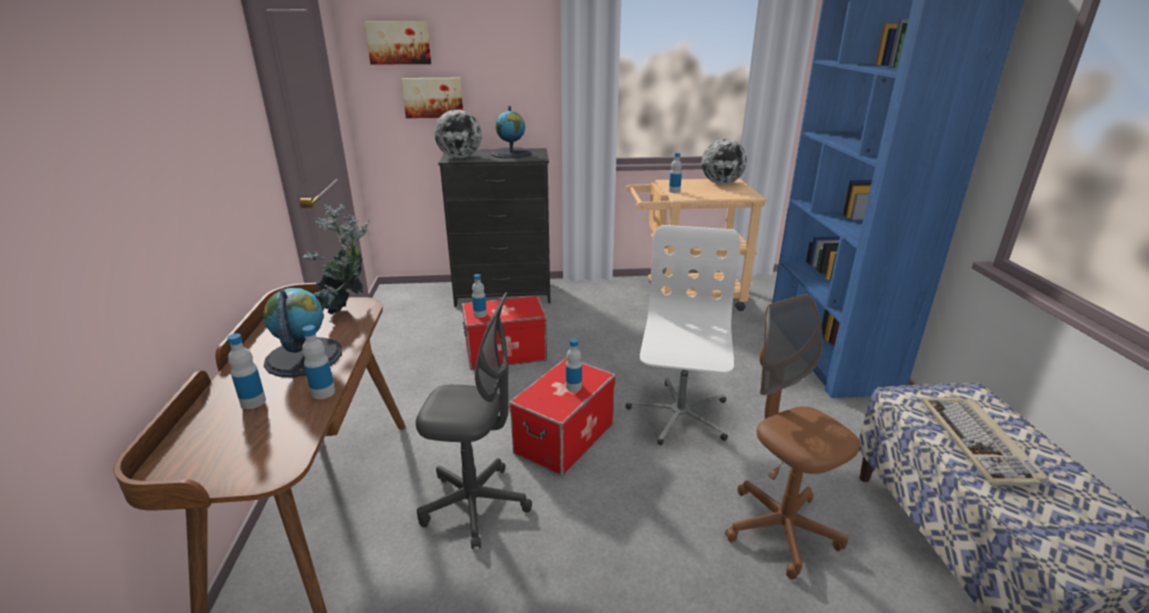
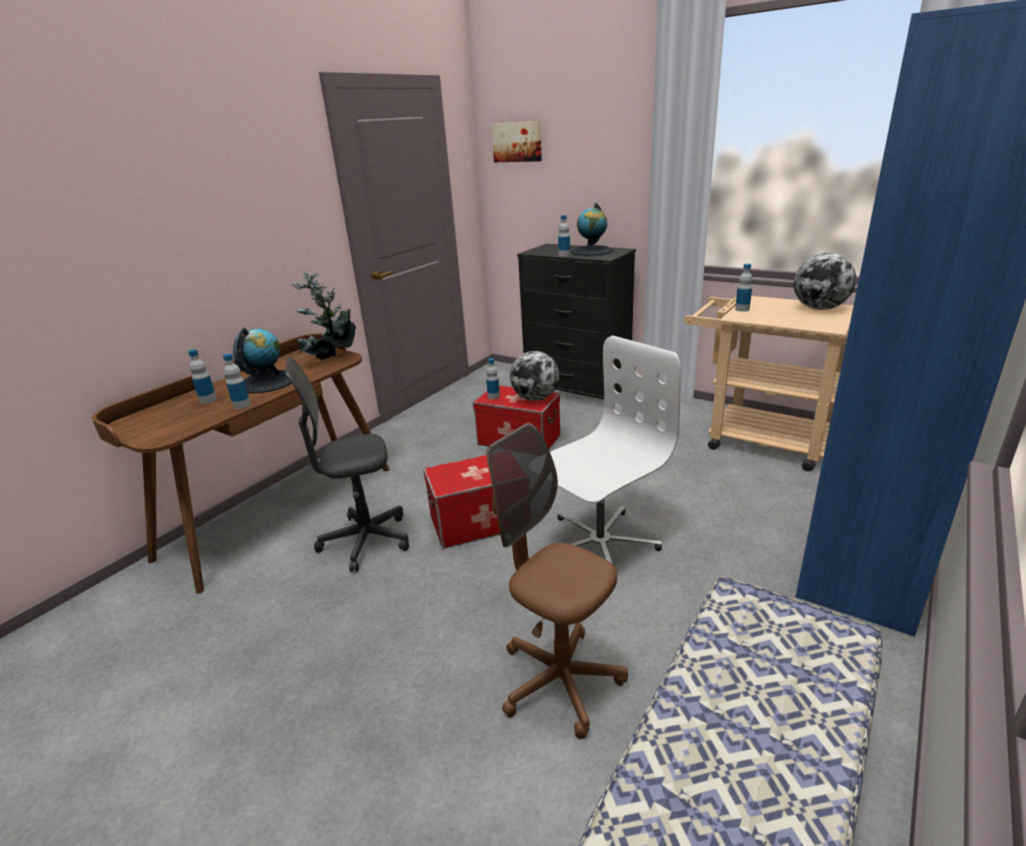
camera: 40 degrees right, 0 degrees up
(433, 97) = (541, 193): picture -> none
(460, 157) = (542, 251): globe -> globe (535, 398)
(475, 505) = (366, 541): grey office chair -> grey office chair turned 120 degrees clockwise
(573, 386) = (482, 474): bottle -> bottle (564, 255)
(780, 529) = (560, 681): brown office chair -> brown office chair turned 60 degrees counterclockwise
(978, 443) = (747, 681): keyboard -> none

